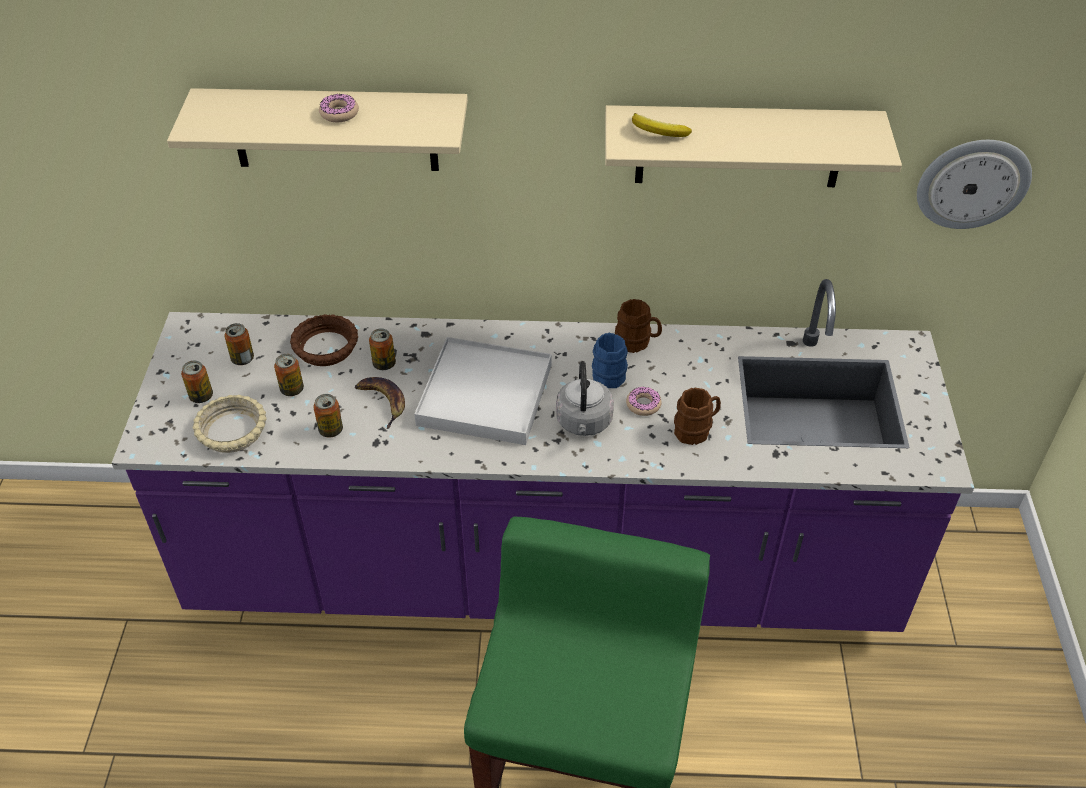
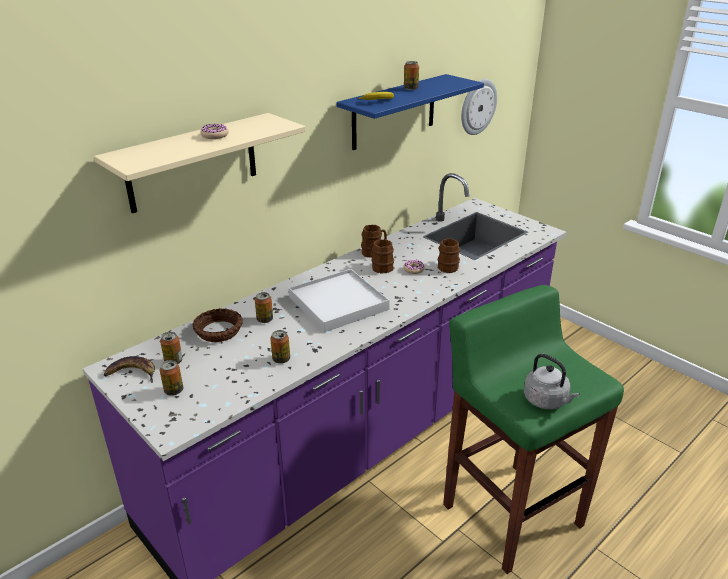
camera: 45 degrees left, 15 degrees down
(233, 431) = (222, 393): beige bowl -> none
(292, 389) = (228, 357): can -> can (411, 88)
(383, 402) = (290, 333): banana -> banana (132, 373)
(584, 423) = (400, 288): grey kettle -> grey kettle (547, 401)
(608, 372) = (380, 267): blue mug -> brown mug
(739, 146) = (394, 112): beige shelf -> blue shelf

